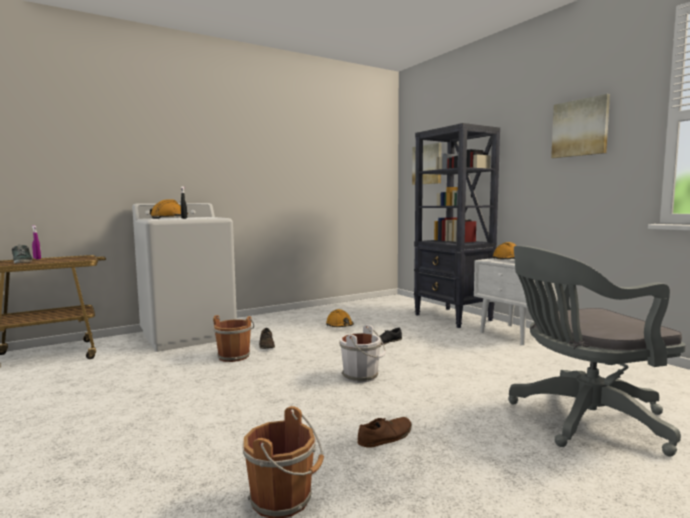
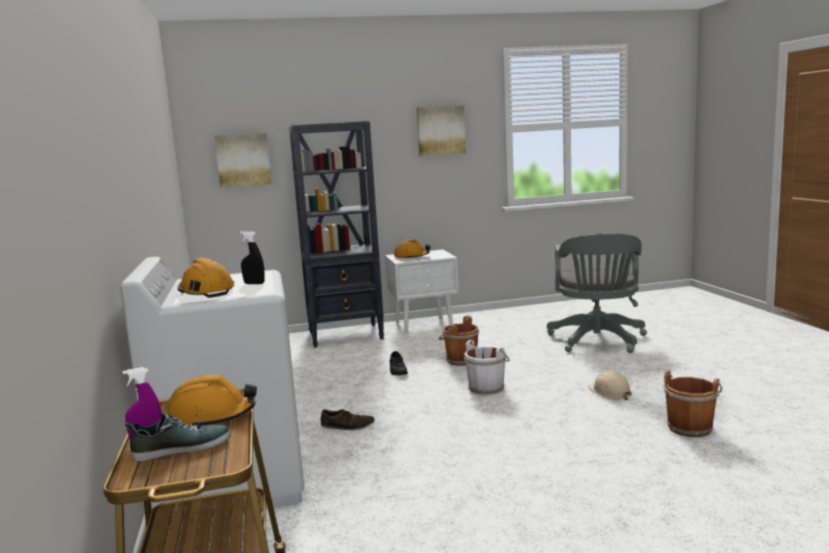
camera: 70 degrees left, 5 degrees up
(234, 356) = (375, 445): brown bucket -> brown bucket (460, 360)
(340, 326) = (312, 384): orange hard hat -> orange hard hat (212, 417)
(385, 437) = (610, 392): brown shoe -> beige hard hat

